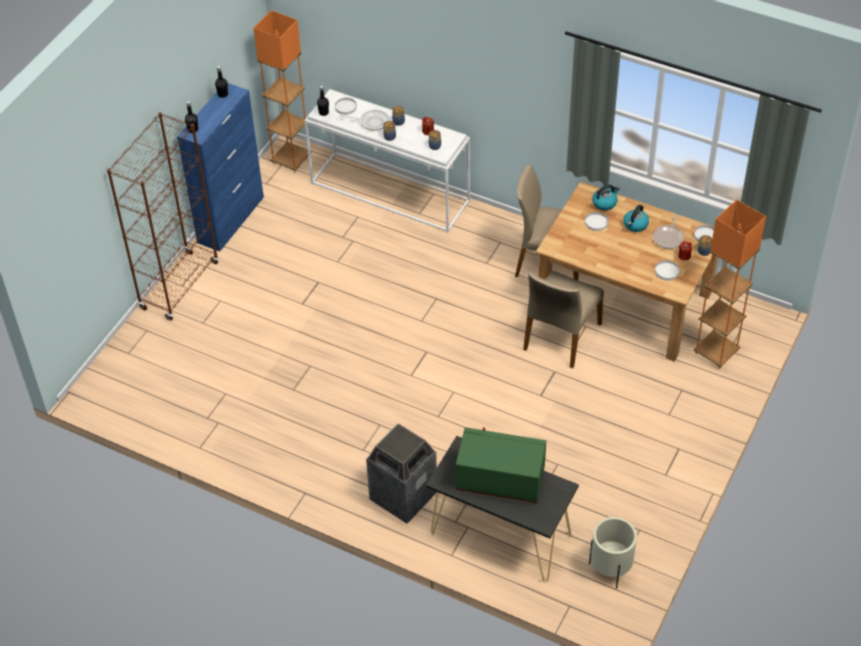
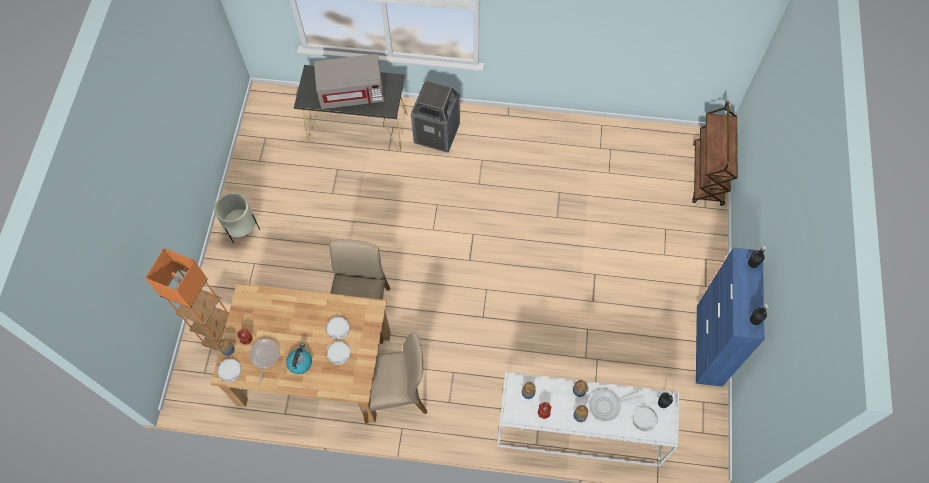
camera: 160 degrees right, 15 degrees up
(119, 360) = (707, 175): none -> brown cart
(179, 286) = (707, 258): brown bookcase -> none
(291, 160) = (697, 442): orange floor lamp -> none
(499, 480) = (352, 93): green microwave -> grey microwave
(604, 203) = (336, 381): kettle -> none
(610, 569) = (273, 126): beige planter -> beige planter (243, 230)
(666, 271) = (260, 315): white plate -> white plate (338, 328)

